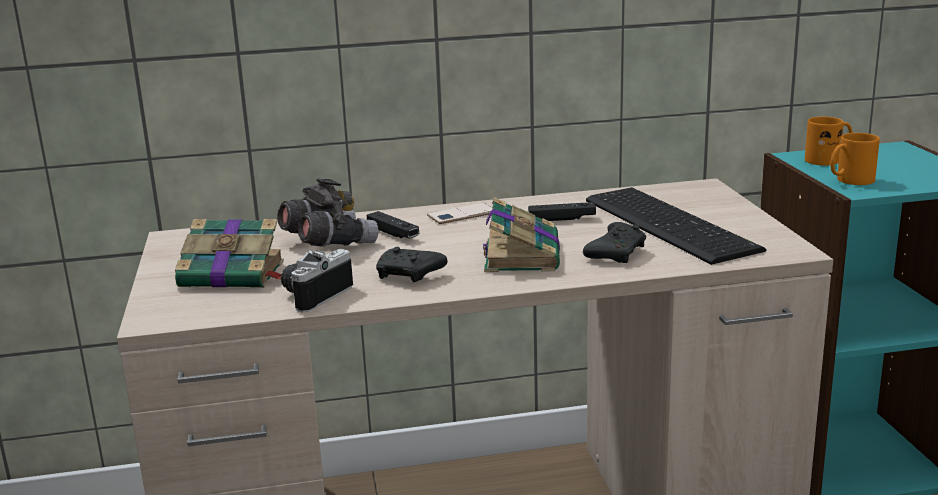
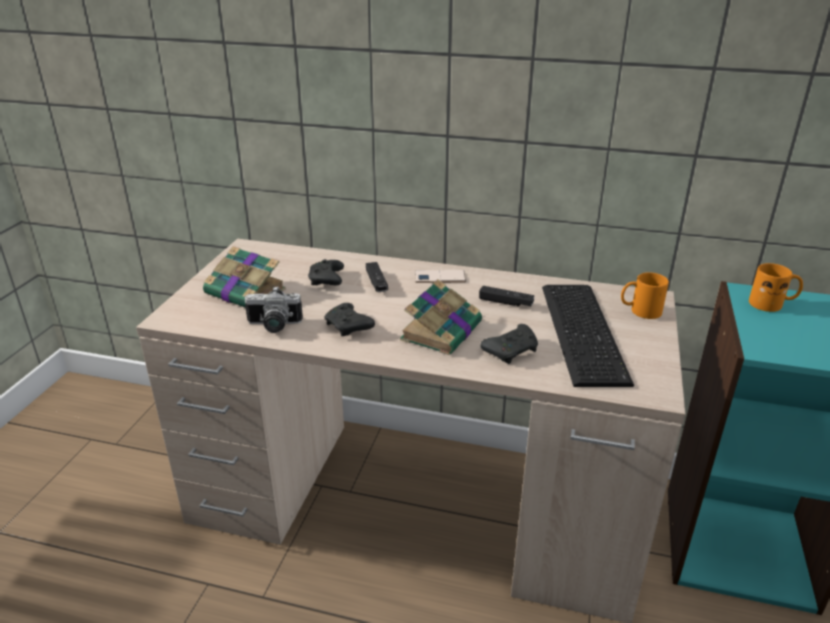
camera: 25 degrees right, 10 degrees up
(313, 295) = (273, 326): camera -> camera turned 150 degrees counterclockwise
(328, 244) = (327, 281): grey binoculars -> black game controller
(850, 181) = (765, 336): orange mug -> orange mug (640, 311)

